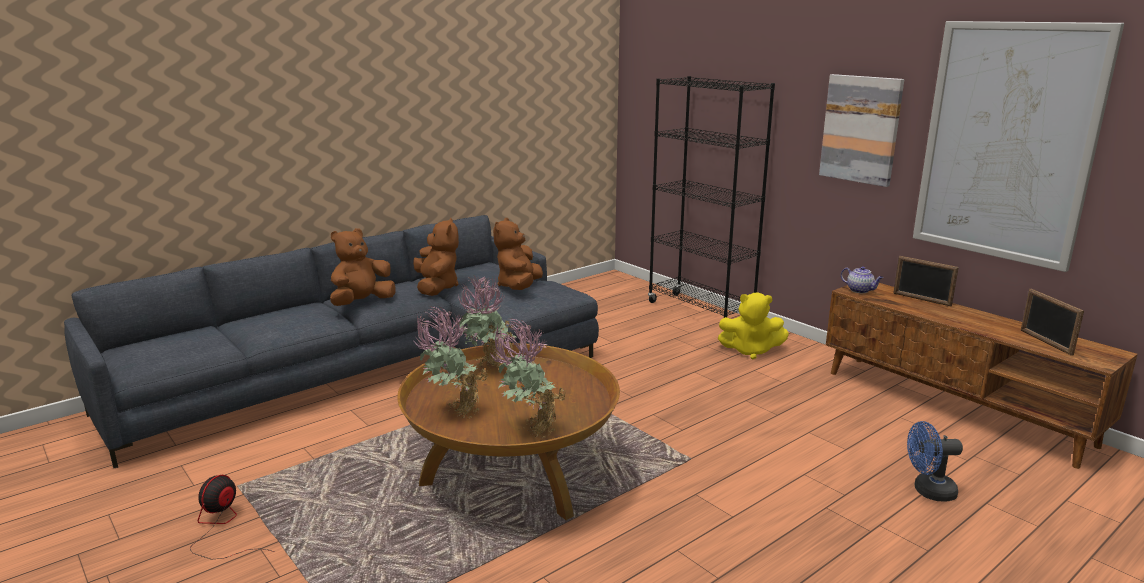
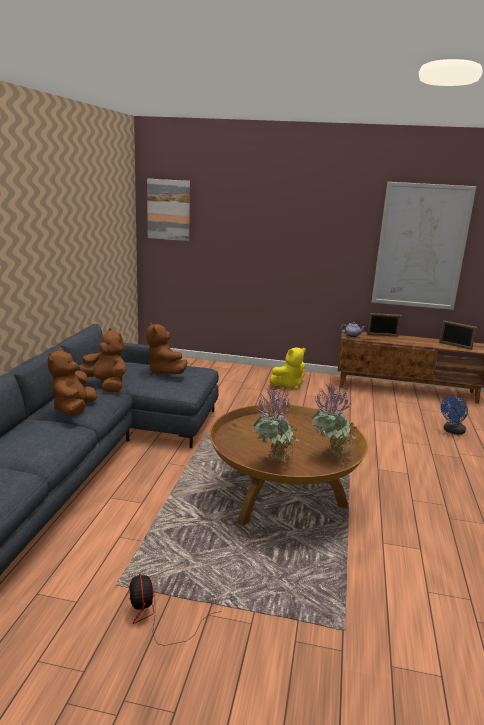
camera: 40 degrees left, 0 degrees up
(489, 368) = (243, 429): potted plant -> none
(700, 312) = (230, 368): black bookcase -> none
(861, 129) = (335, 243): picture -> picture (168, 210)

